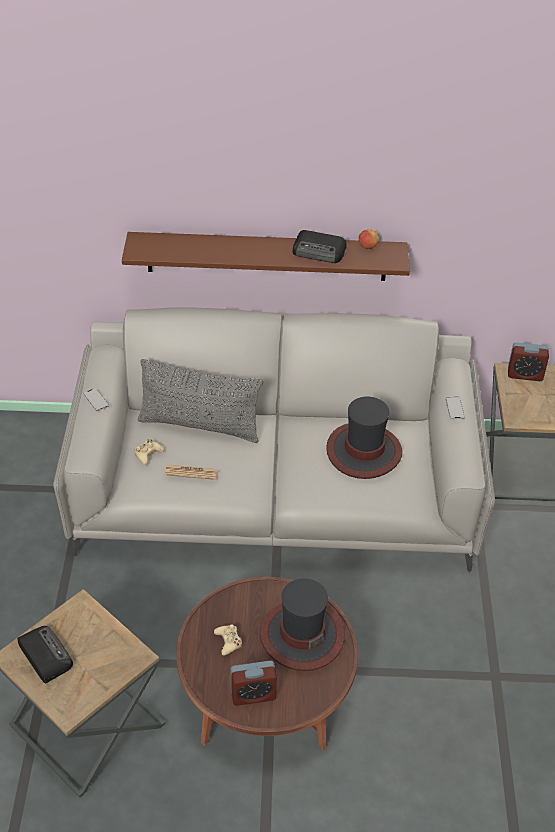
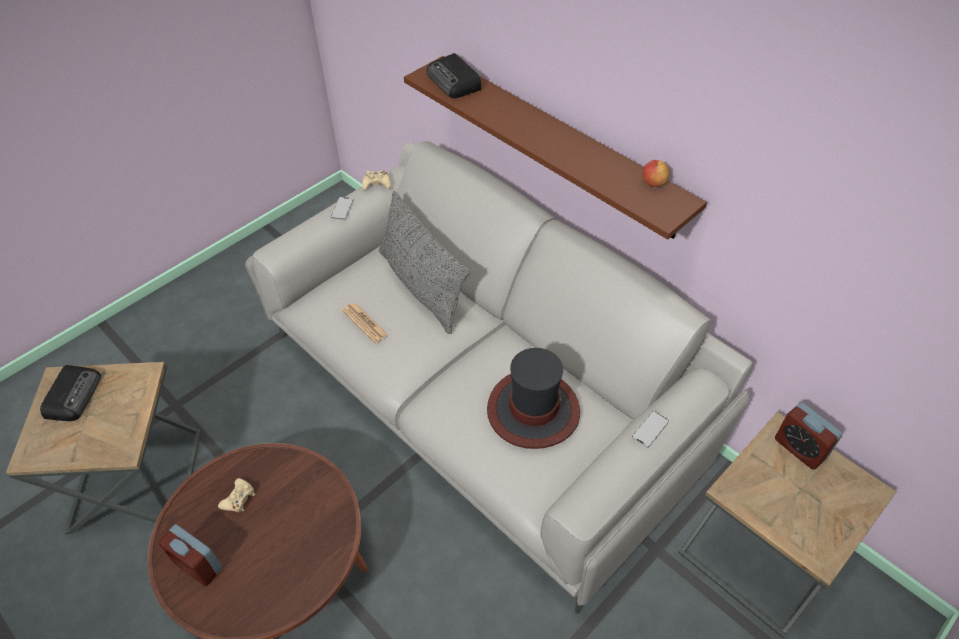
camera: 45 degrees right, 5 degrees up
(148, 454) = (352, 284): beige game controller -> beige game controller (376, 184)
(301, 635) = (296, 544): hat -> none
(319, 251) = (594, 161): radio -> radio (454, 82)

